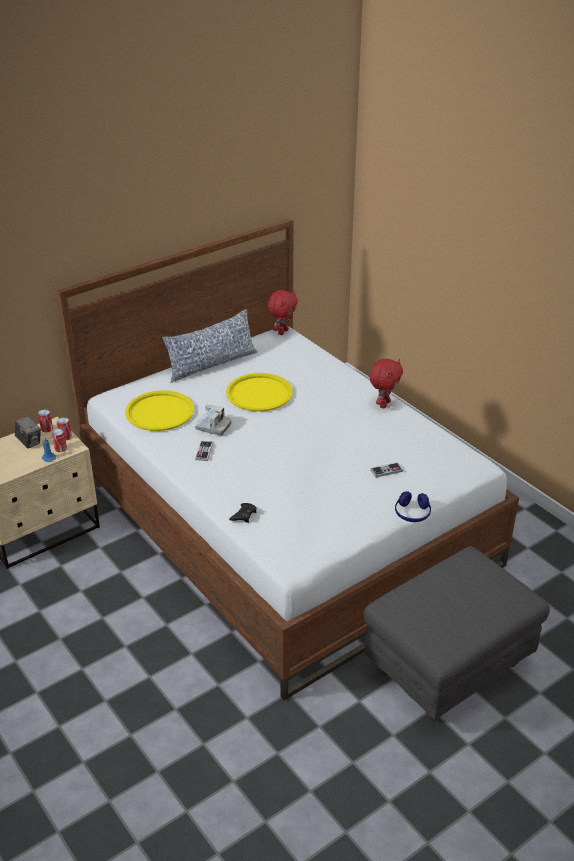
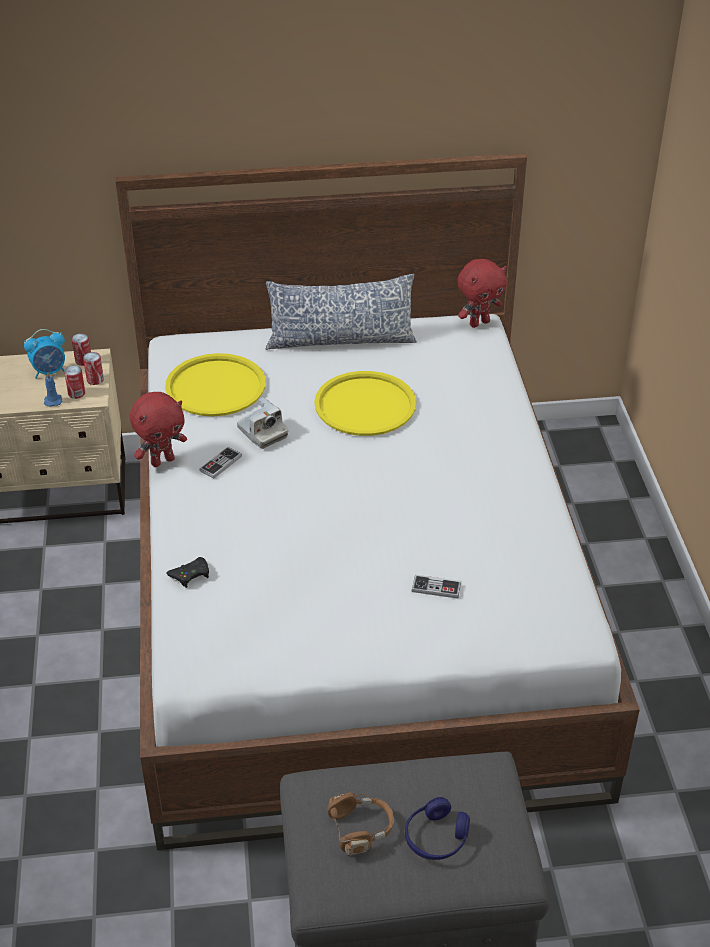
camera: 30 degrees right, 5 degrees up
(29, 442) = (50, 371): camera -> alarm clock
(384, 404) = (525, 484): red plush toy -> red plush toy (162, 461)
(412, 513) = (414, 668): blue headphones -> blue headphones (436, 838)
(435, 612) = (360, 829): none -> brown headphones

